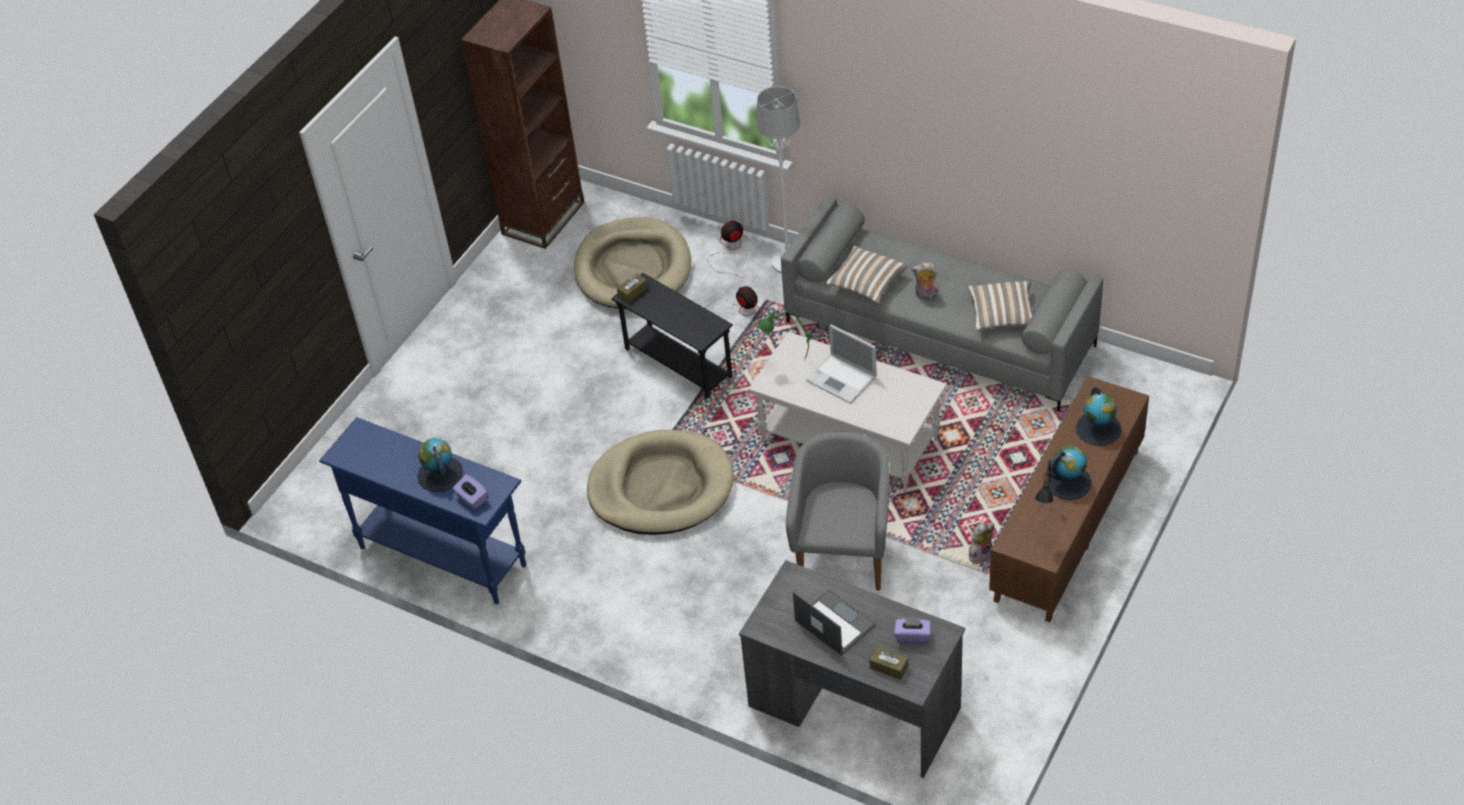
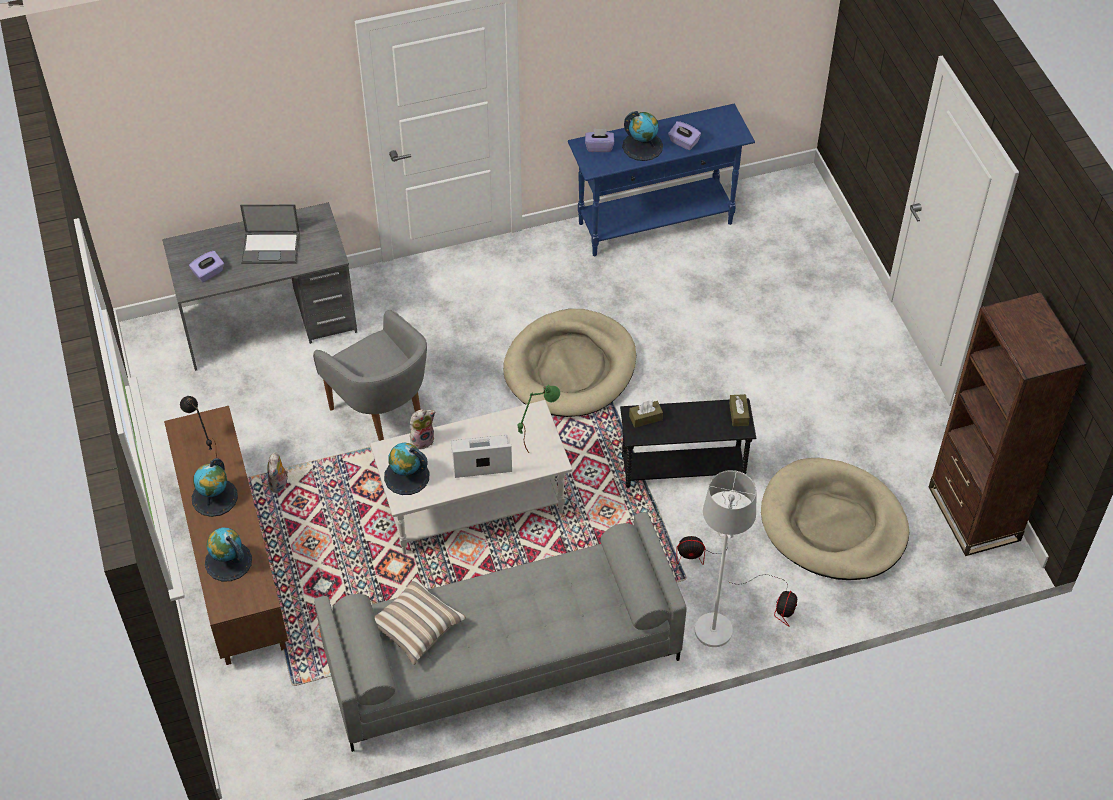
camera: 130 degrees right, 5 degrees up
(407, 454) = (683, 142): none -> purple tissue box
(867, 284) = (565, 573): pillow -> none
(889, 667) = (206, 246): brown tissue box -> brown tissue box (645, 418)
(908, 401) = (406, 476): none -> globe
(925, 296) = (501, 598): plush toy -> plush toy (422, 440)

